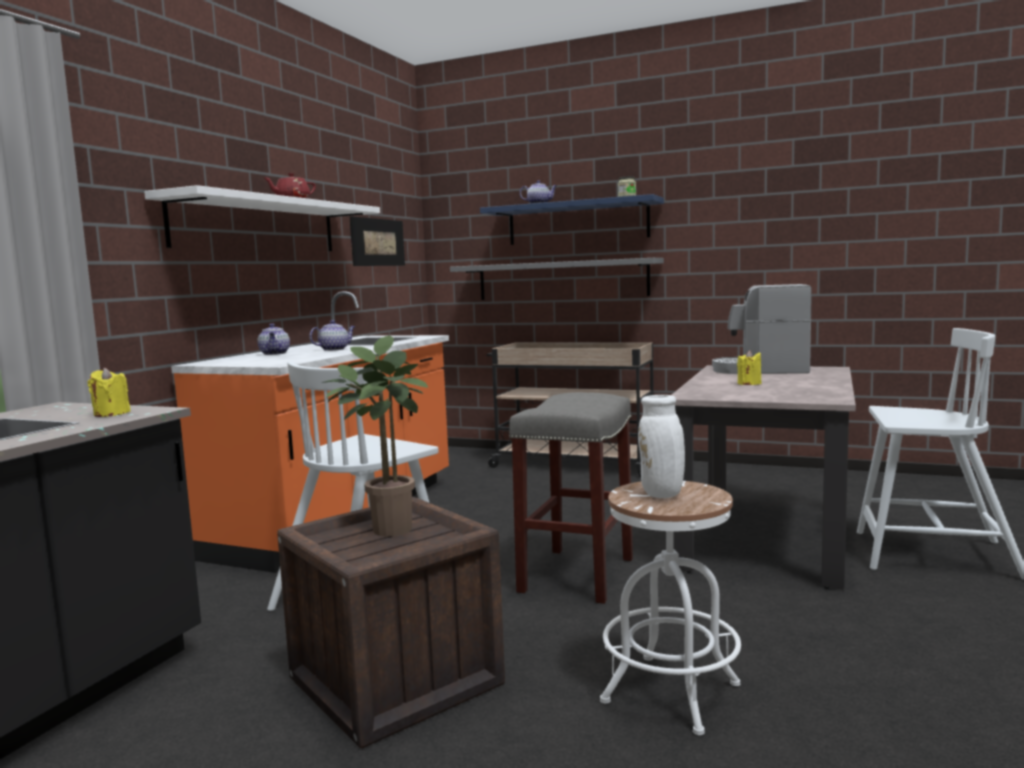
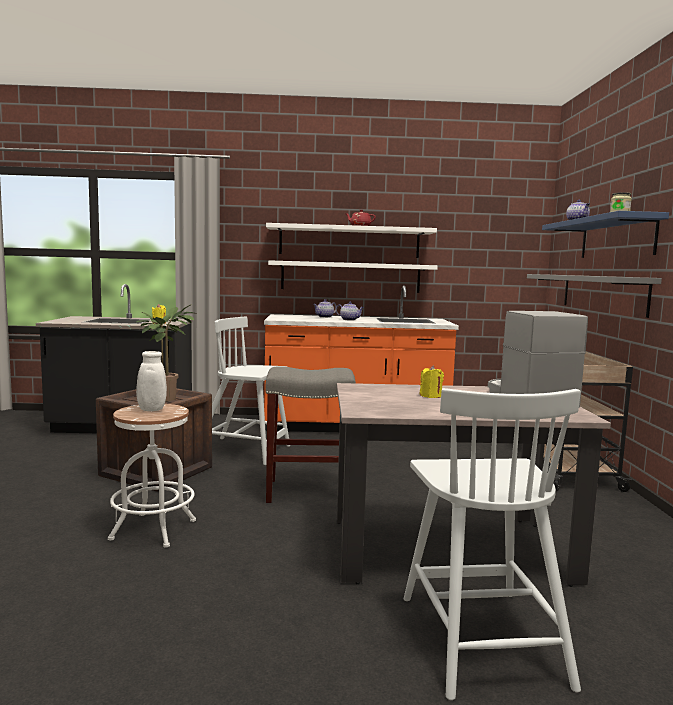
camera: 65 degrees right, 0 degrees up
(266, 284) = (350, 277): none -> white shelf
(377, 242) = (477, 252): picture -> none

